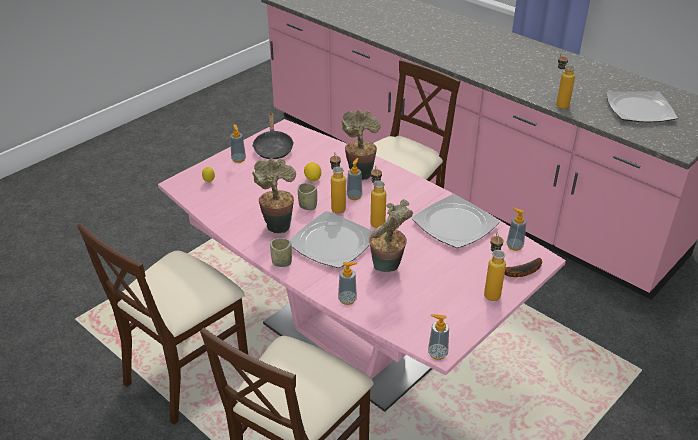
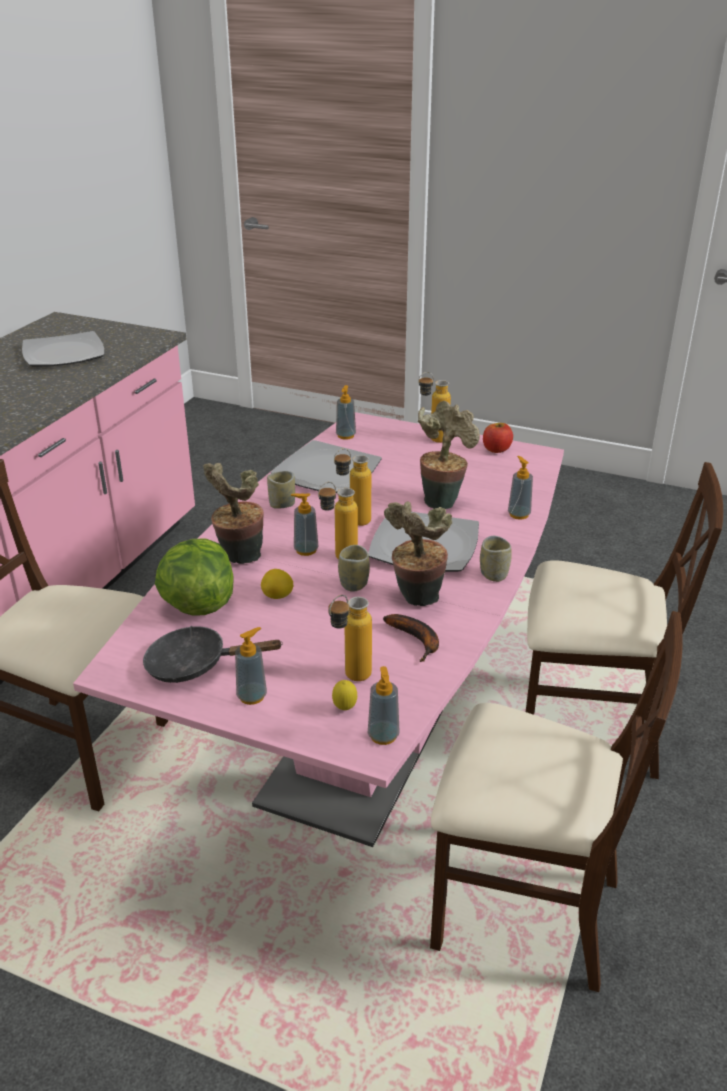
camera: 110 degrees left, 5 degrees down
(273, 148) = (195, 665): black frying pan -> black frying pan turned 150 degrees counterclockwise
(322, 154) = (198, 604): none -> lettuce
(416, 197) = (282, 504): none -> cup
(437, 353) = (547, 455): soap dispenser -> soap dispenser (383, 736)
(460, 324) = (496, 449): none -> apple
(519, 272) = (389, 429): banana -> banana (417, 640)
(559, 103) = (57, 394): bottle -> bottle (350, 679)

